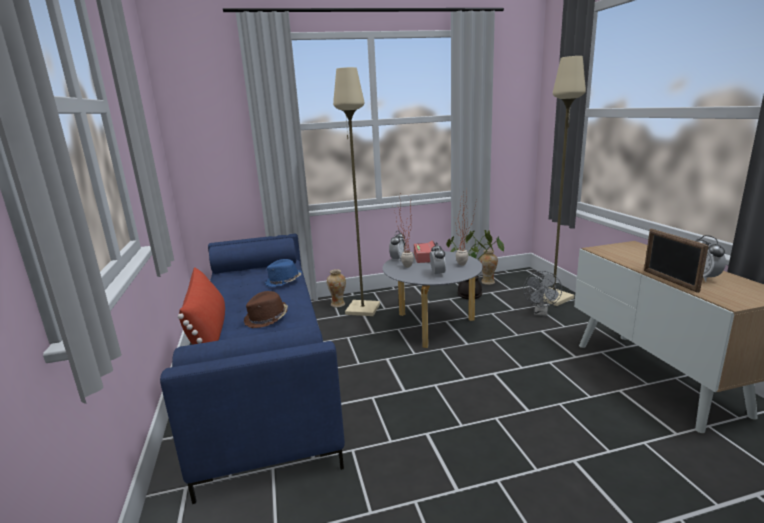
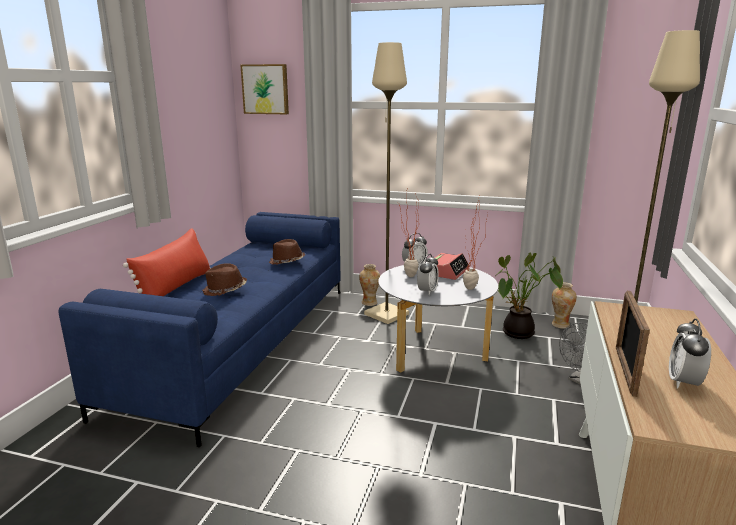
camera: 30 degrees right, 0 degrees up
(199, 118) = (266, 89): none -> picture
(283, 281) = (287, 262): blue hat -> brown hat

